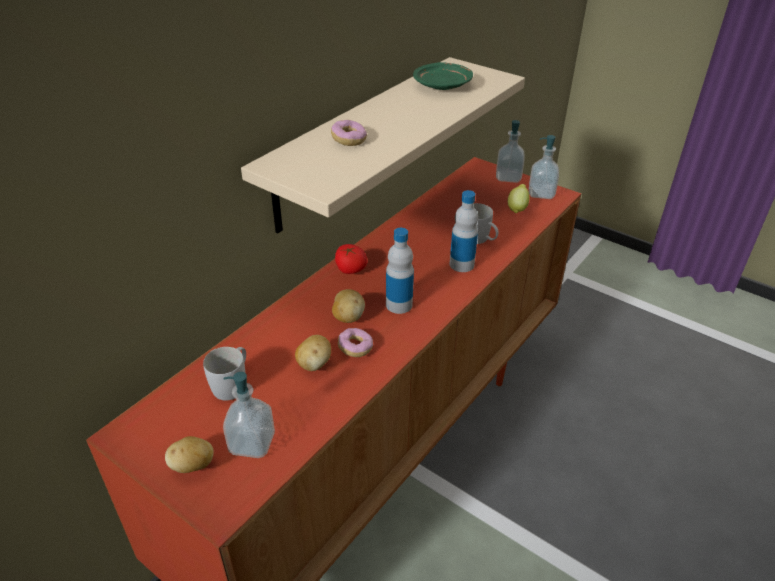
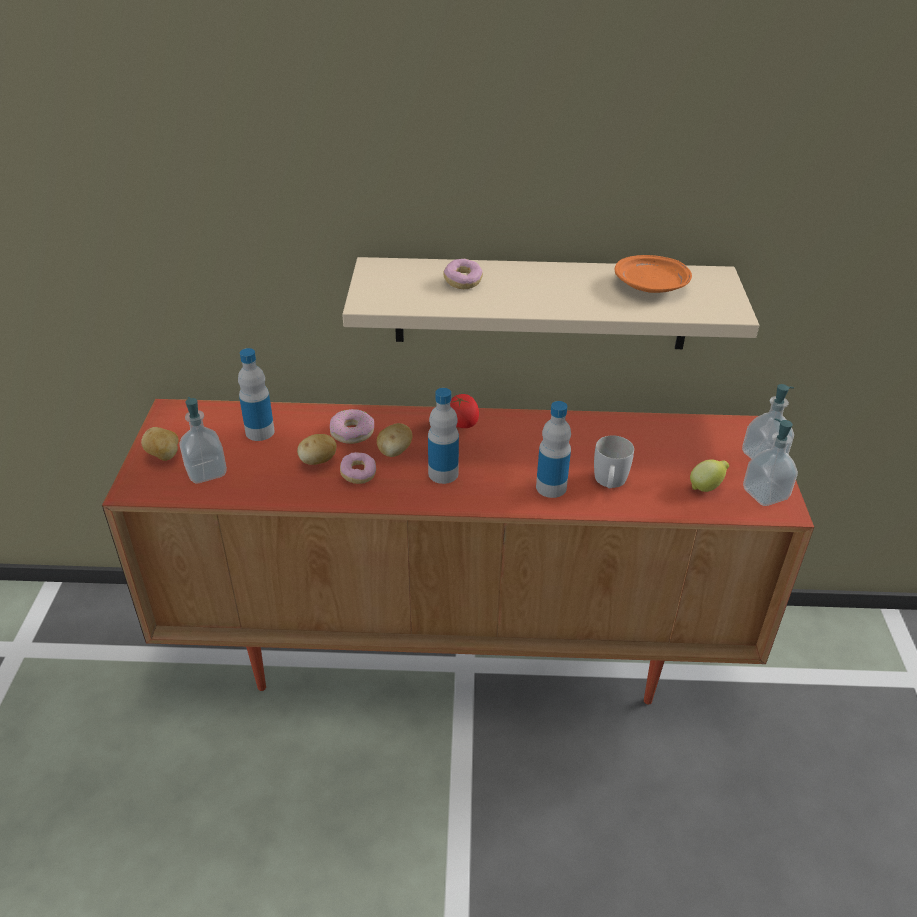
camera: 55 degrees right, 0 degrees up
(233, 383) = (260, 432): white mug -> bottle
(297, 329) = (352, 432): none -> donut
(442, 85) = (652, 286): green plate -> orange plate

